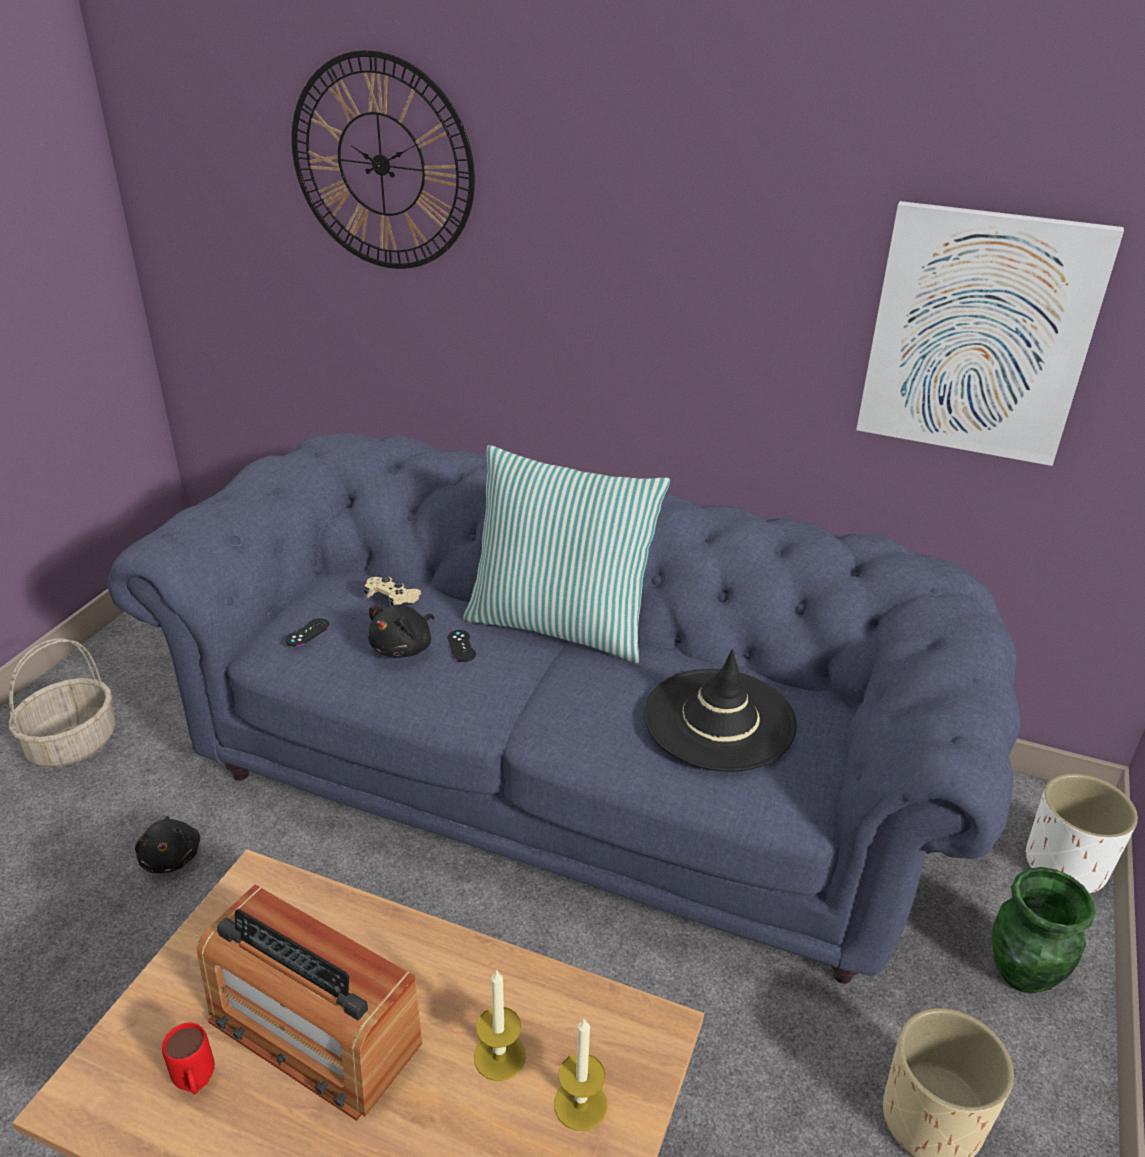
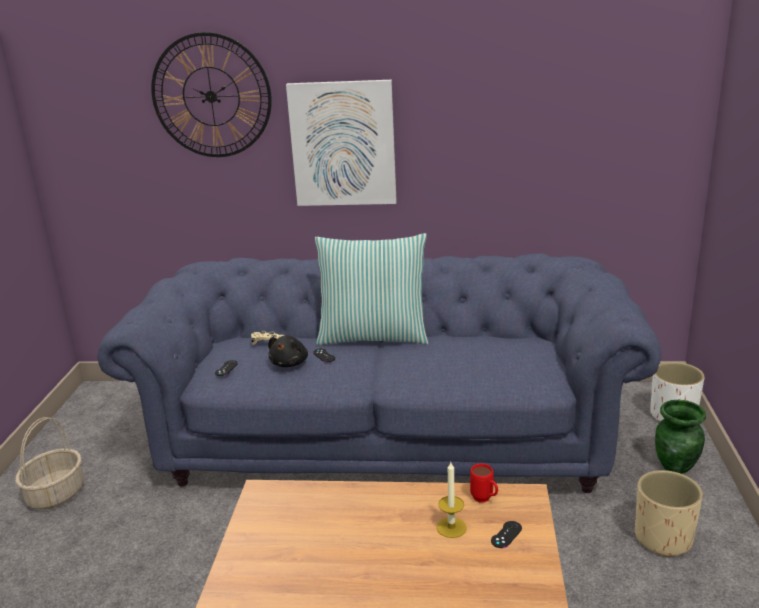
camera: 15 degrees left, 10 degrees down
(171, 857) = (160, 534): black plush toy -> none
(196, 1085) = (288, 583): red mug -> red mug (485, 500)
(313, 1031) = (341, 544): radio -> none
(580, 1104) = (506, 534): candle -> black game controller
(719, 720) = (487, 357): black hat -> none
(978, 334) = (564, 134): picture -> picture (343, 144)

